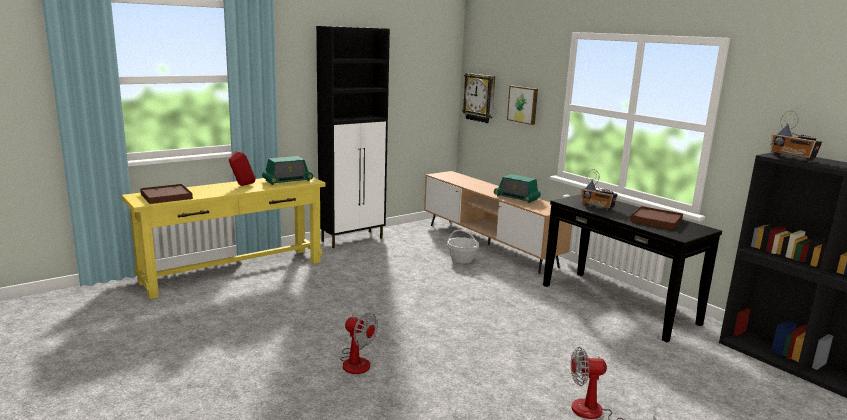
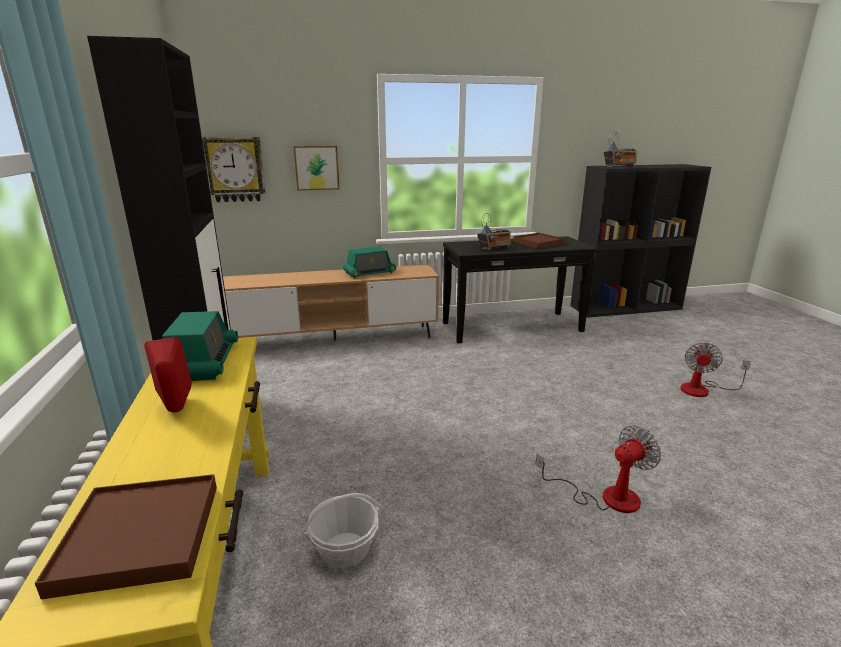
camera: 65 degrees left, 5 degrees up
(462, 259) = (362, 363): basket -> basket (345, 550)

